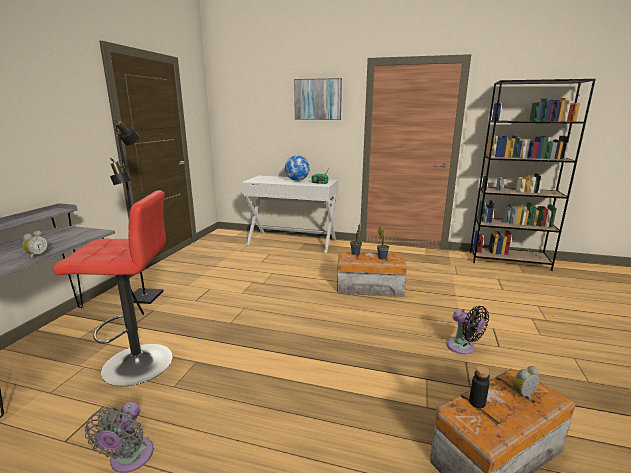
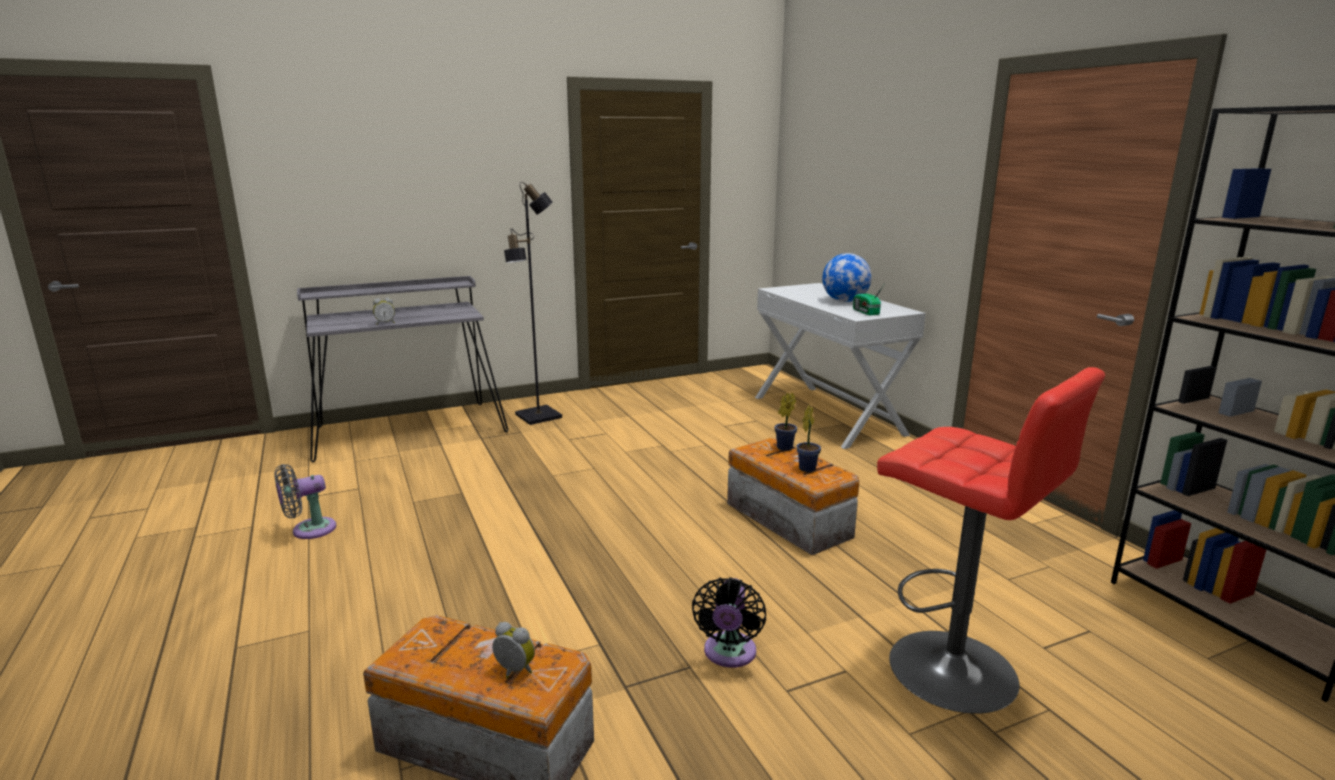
camera: 50 degrees right, 0 degrees up
(138, 364) = (427, 472): red stool -> red stool (953, 671)
(318, 99) = (912, 147): picture -> none
(477, 402) = (463, 637): black bottle -> none

